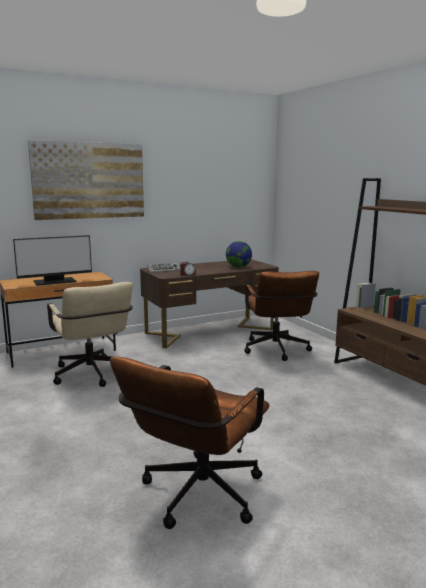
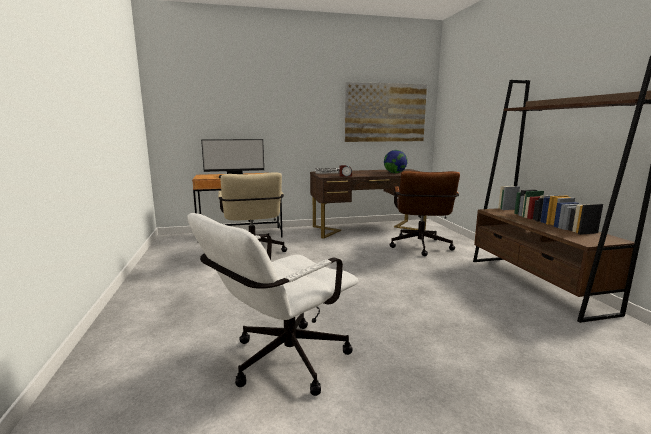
camera: 15 degrees right, 0 degrees up
(89, 181) = (269, 96): picture -> picture (385, 113)
(196, 498) = (280, 363): brown office chair -> white office chair

